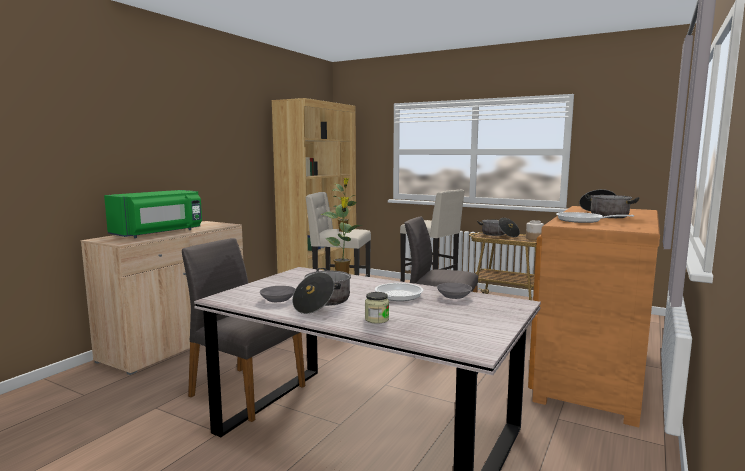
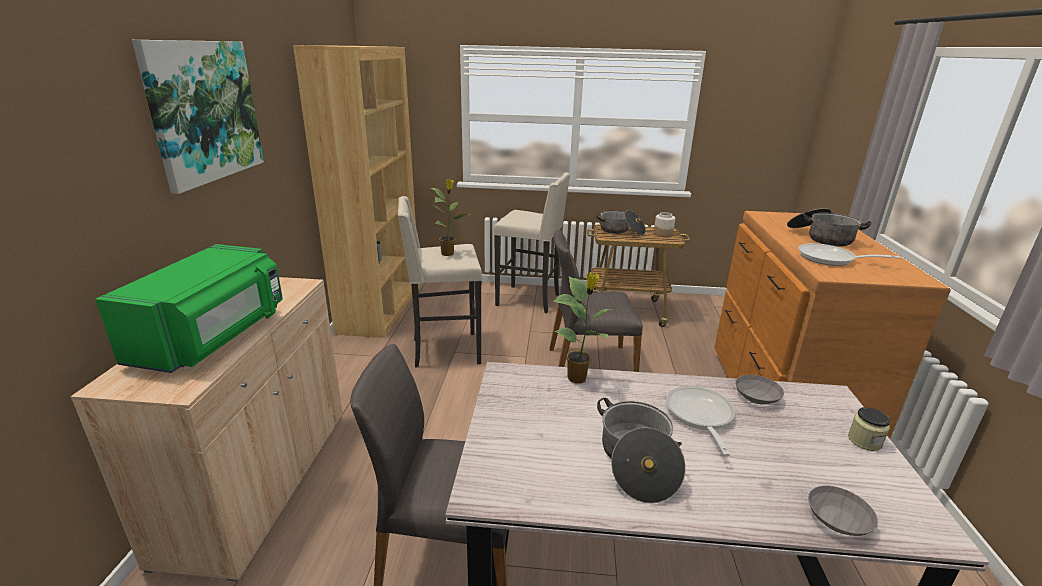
camera: 25 degrees left, 15 degrees up
(198, 125) = (204, 111): none -> picture
(279, 299) = (568, 469): grey bowl -> grey bowl (838, 519)
(377, 319) = (750, 488): jar -> jar (864, 441)

